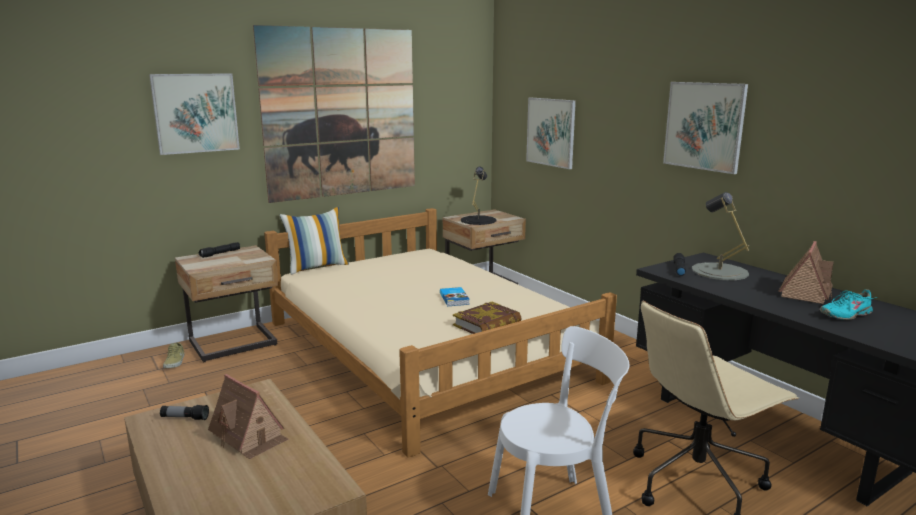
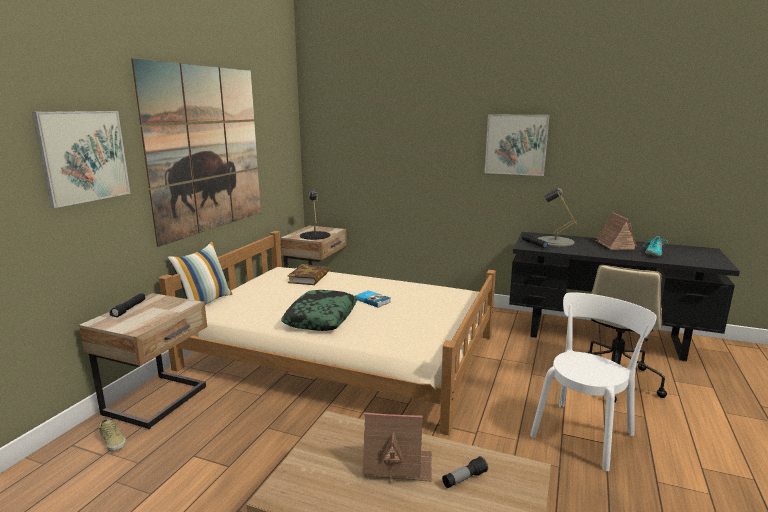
camera: 35 degrees left, 0 degrees up
(185, 418) = (312, 475): flashlight -> flashlight (464, 479)
(380, 302) = (321, 318): none -> pillow
(487, 324) = (428, 313): book -> book (309, 278)
(551, 132) = (371, 156): picture -> none

